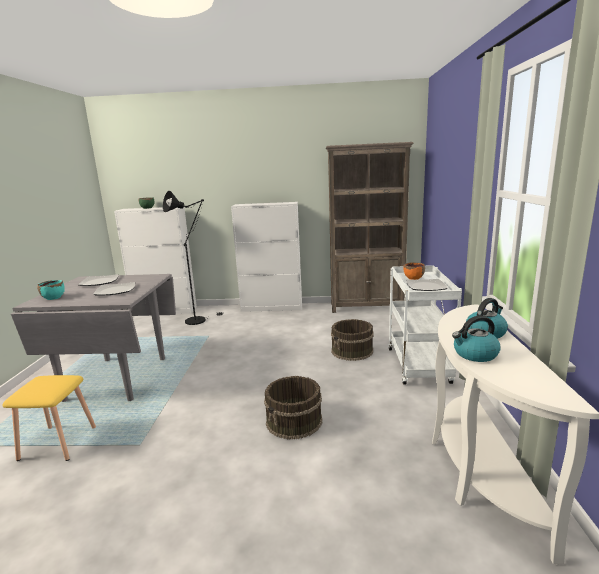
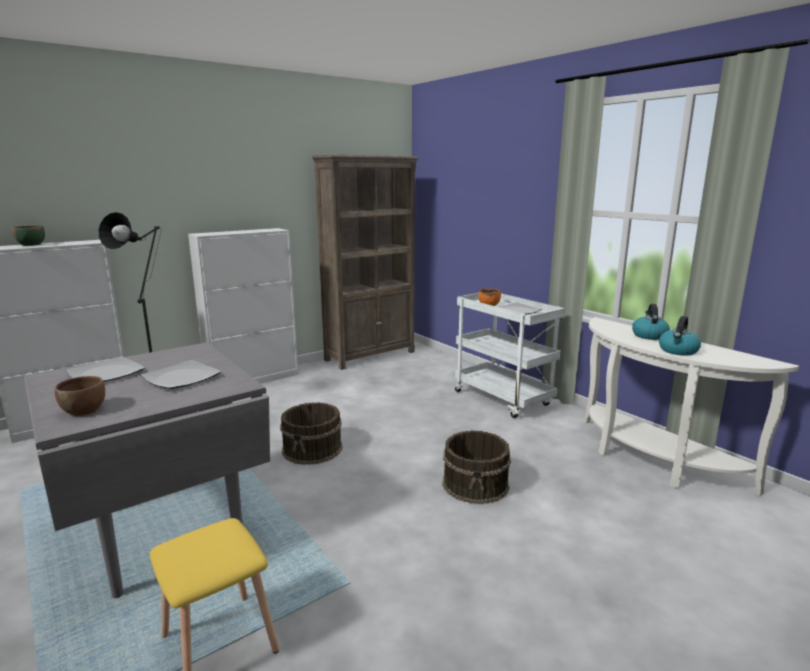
camera: 40 degrees left, 0 degrees up
(53, 297) = (84, 410): turquoise bowl -> brown bowl
(352, 351) = (425, 402): brown bucket -> brown bucket (313, 449)

